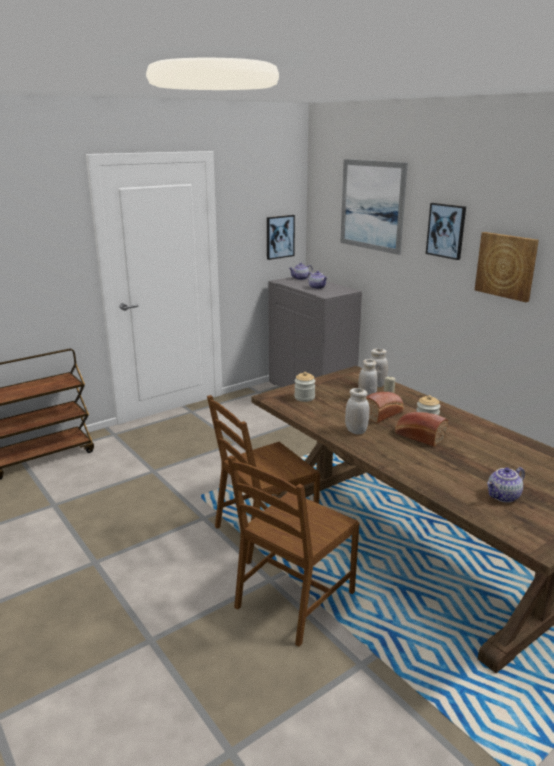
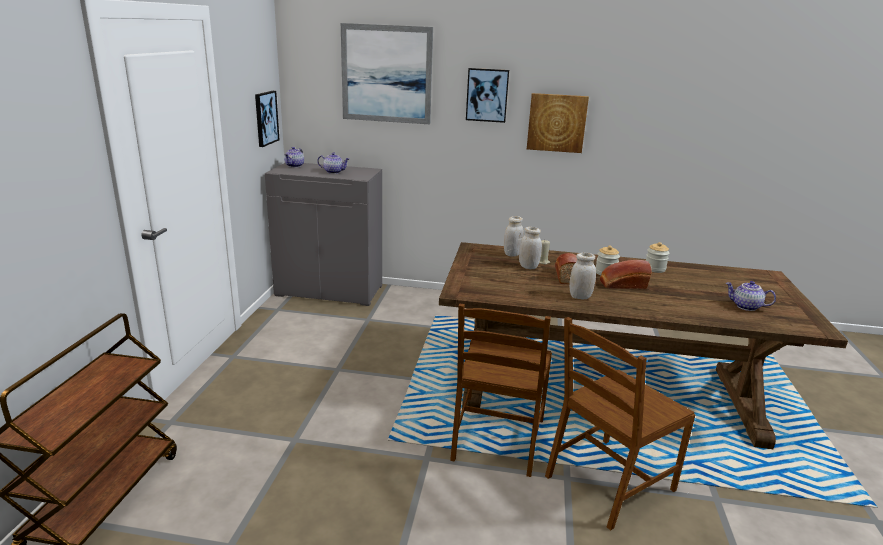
camera: 45 degrees left, 0 degrees up
(294, 600) = (608, 483): brown chair -> brown chair turned 60 degrees clockwise
(304, 397) = (485, 283): jar -> jar (655, 269)
(503, 497) = (745, 307): teapot -> teapot turned 105 degrees clockwise

